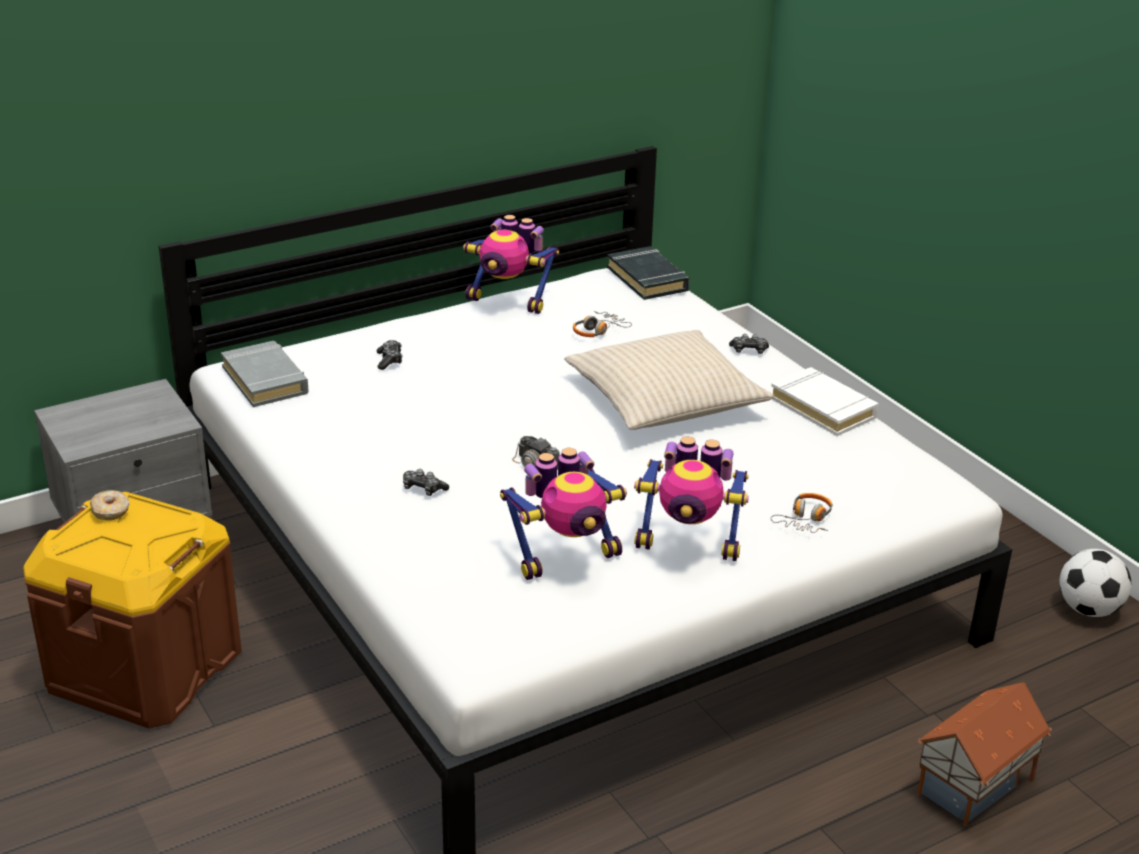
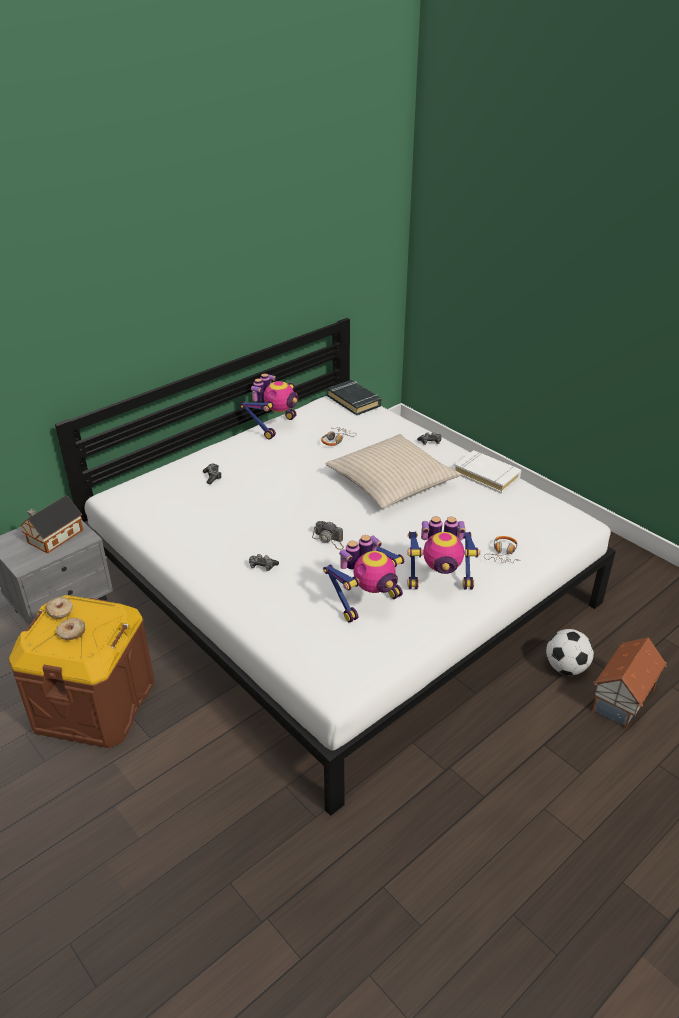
camera: 10 degrees left, 5 degrees up
(118, 540) = (71, 633): none -> donut
(132, 416) = (53, 537): none -> toy house
(265, 380) = (137, 501): grey book -> none
(509, 301) = (274, 426): toy robot -> toy robot turned 75 degrees counterclockwise
(1088, 609) = (648, 574): football -> football (565, 667)

